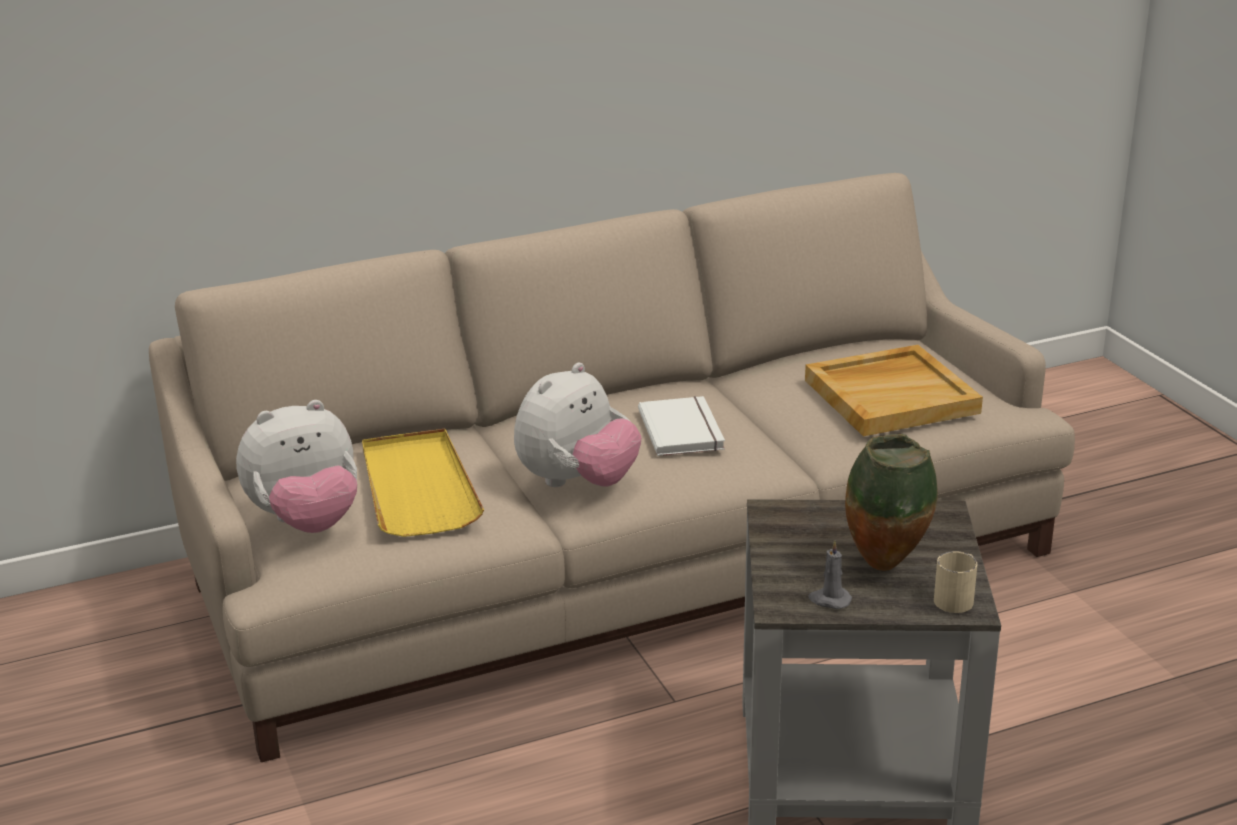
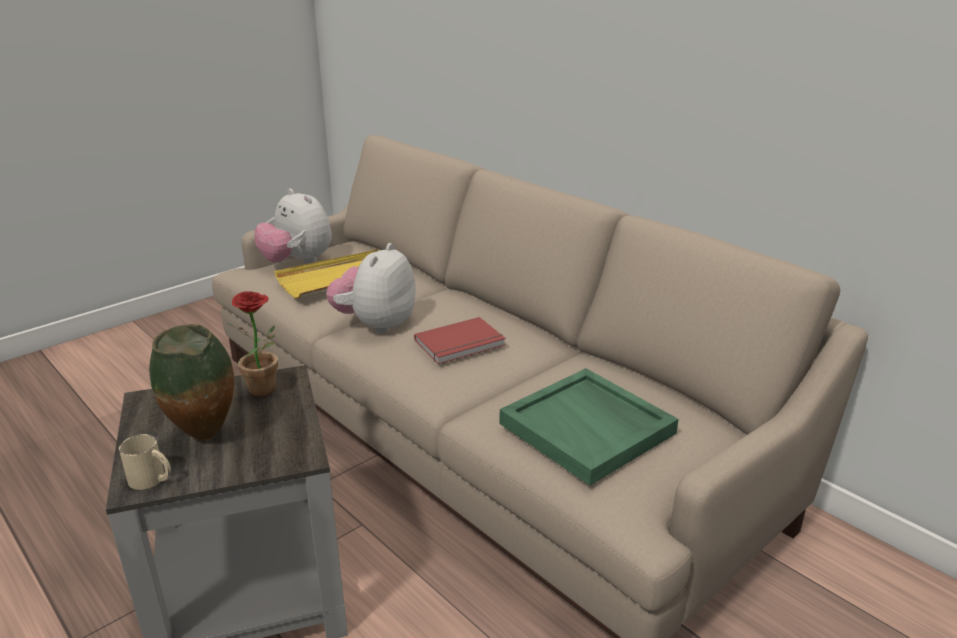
camera: 70 degrees right, 0 degrees up
(577, 483) = (375, 325): plush toy -> plush toy turned 90 degrees clockwise
(684, 429) = (461, 344): white book -> red book
(800, 526) = (266, 391): none -> potted plant
(829, 600) = (153, 418): grey candle -> none
(891, 395) = (588, 428): beige tray -> green tray

